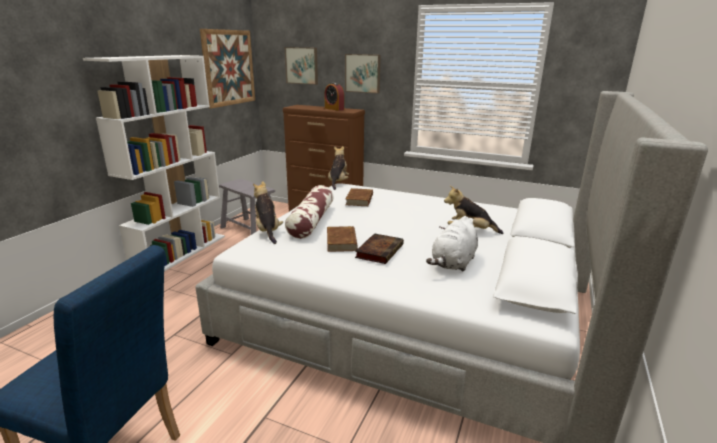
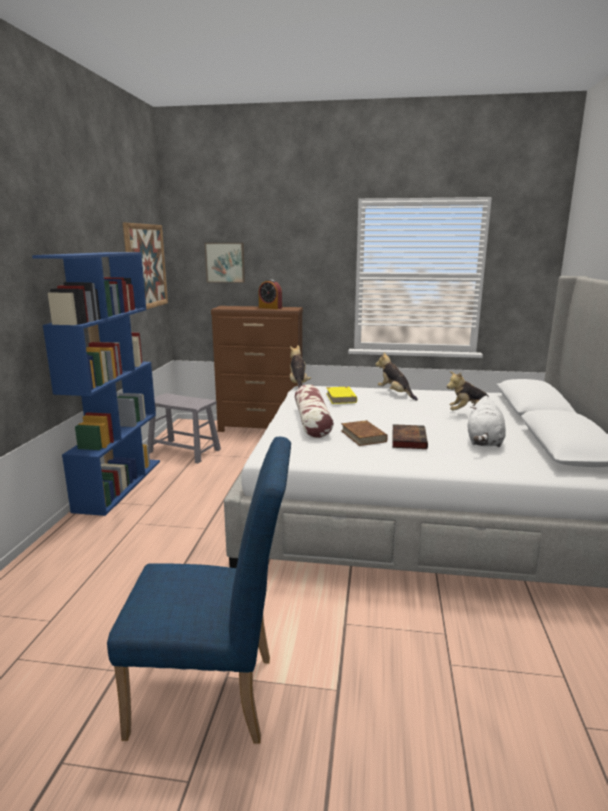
camera: 15 degrees left, 5 degrees down
(180, 252) = (119, 484): white bookcase -> blue bookcase
(267, 231) = (277, 435): plush toy -> plush toy (395, 394)
(359, 200) = (341, 398): brown book -> yellow book
(363, 73) = (298, 269): picture -> none

